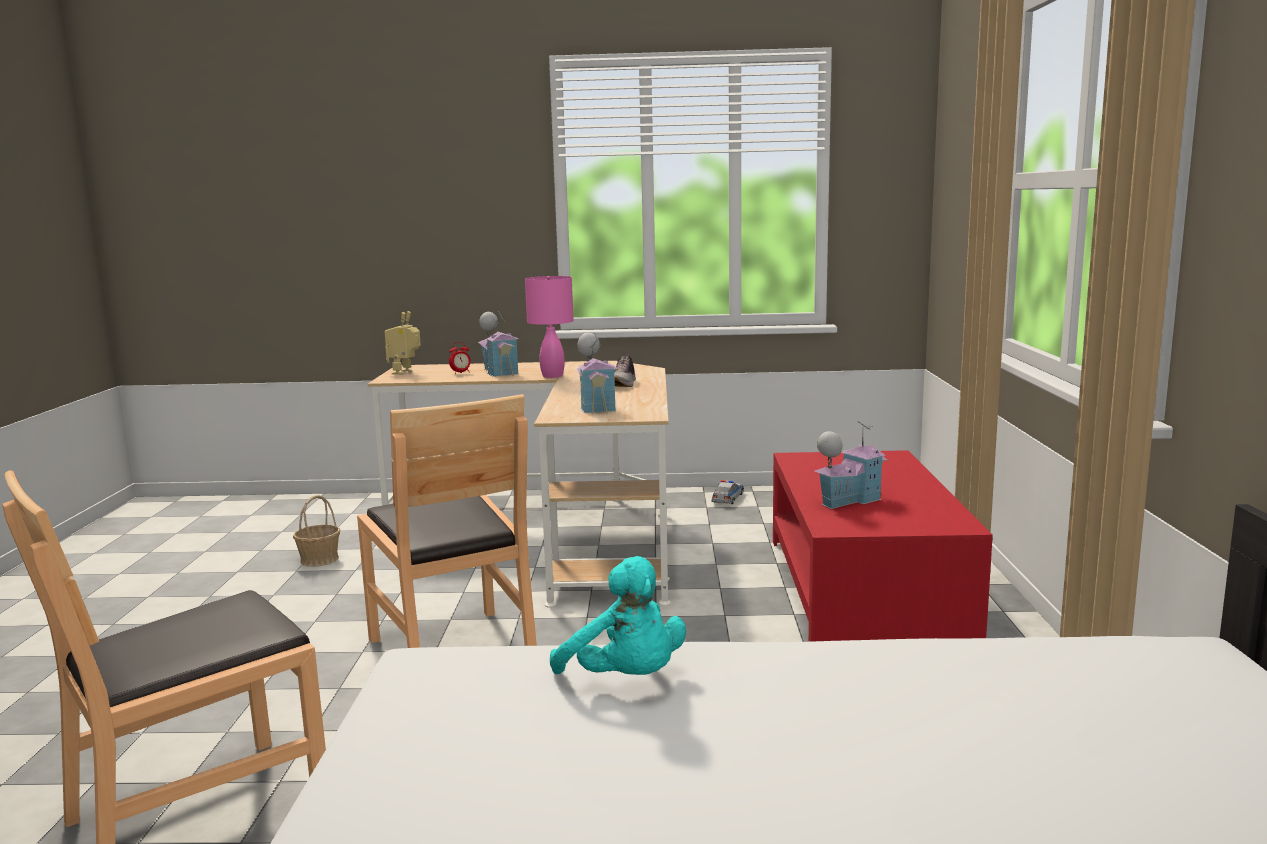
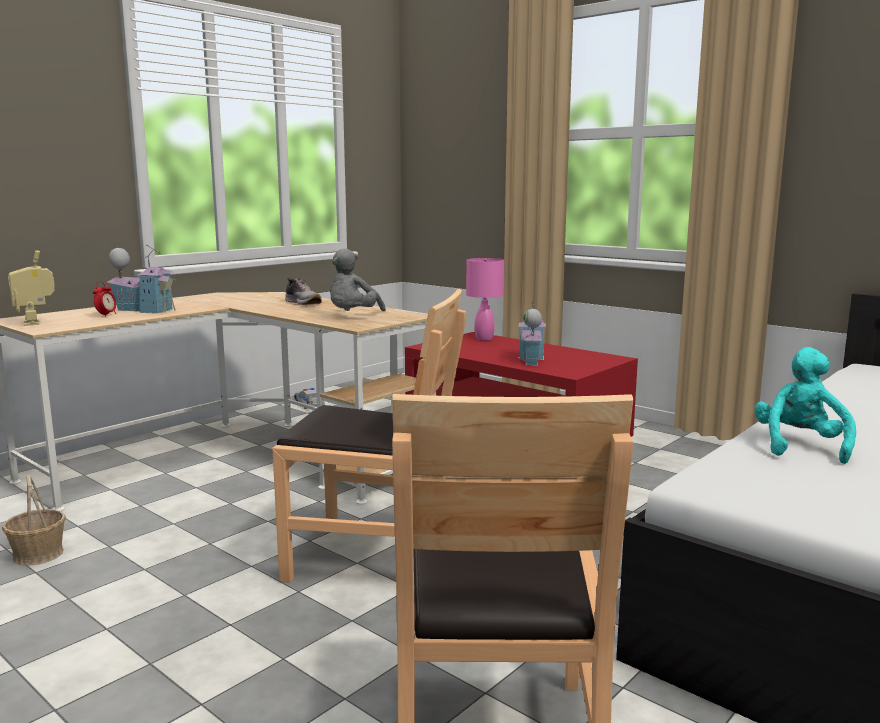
camera: 50 degrees left, 0 degrees up
(552, 375) = (213, 306): pink table lamp -> pink table lamp (483, 338)
(596, 406) = (353, 316): toy house -> grey plush toy
(626, 679) = (800, 446): turquoise plush toy -> turquoise plush toy turned 75 degrees counterclockwise

